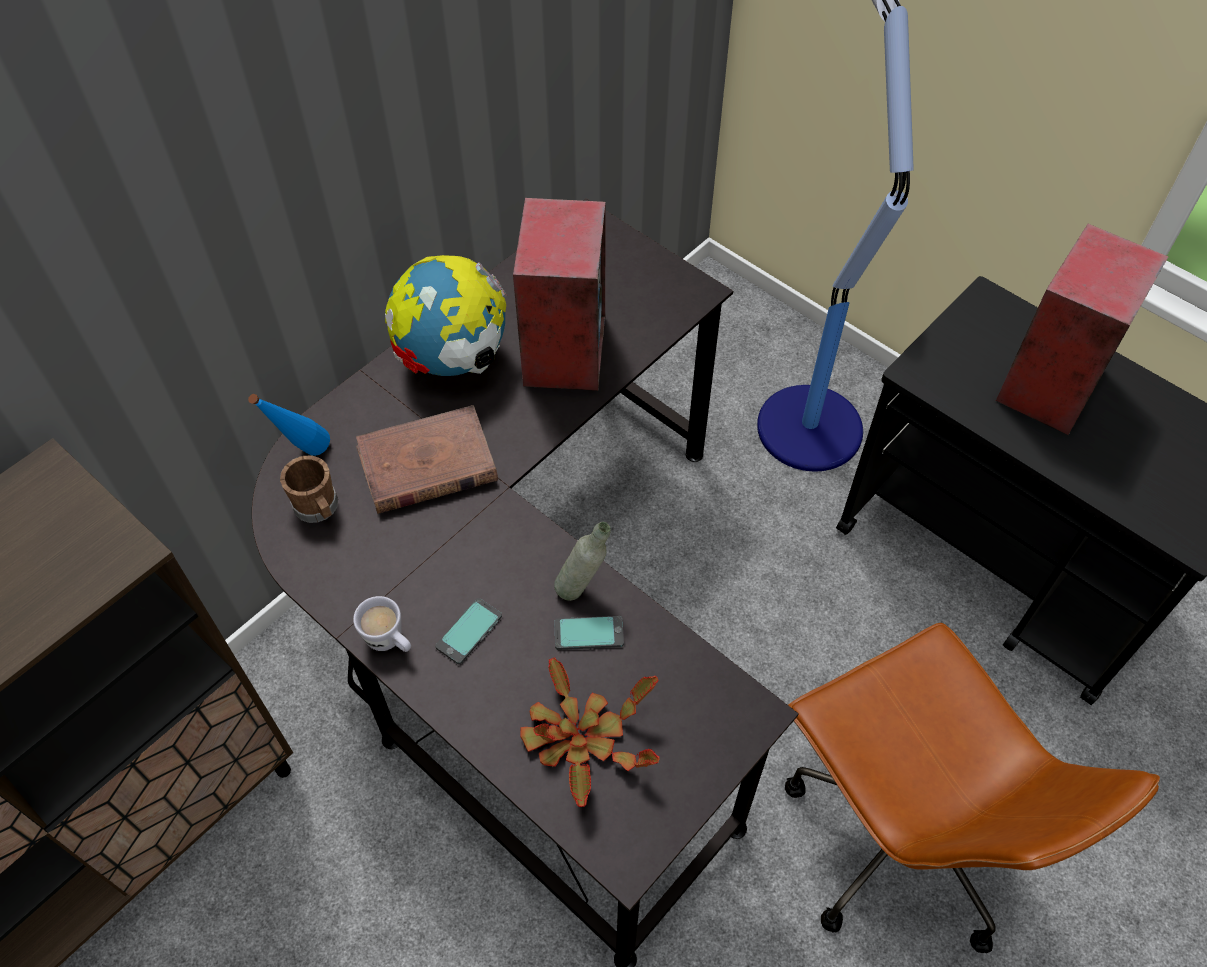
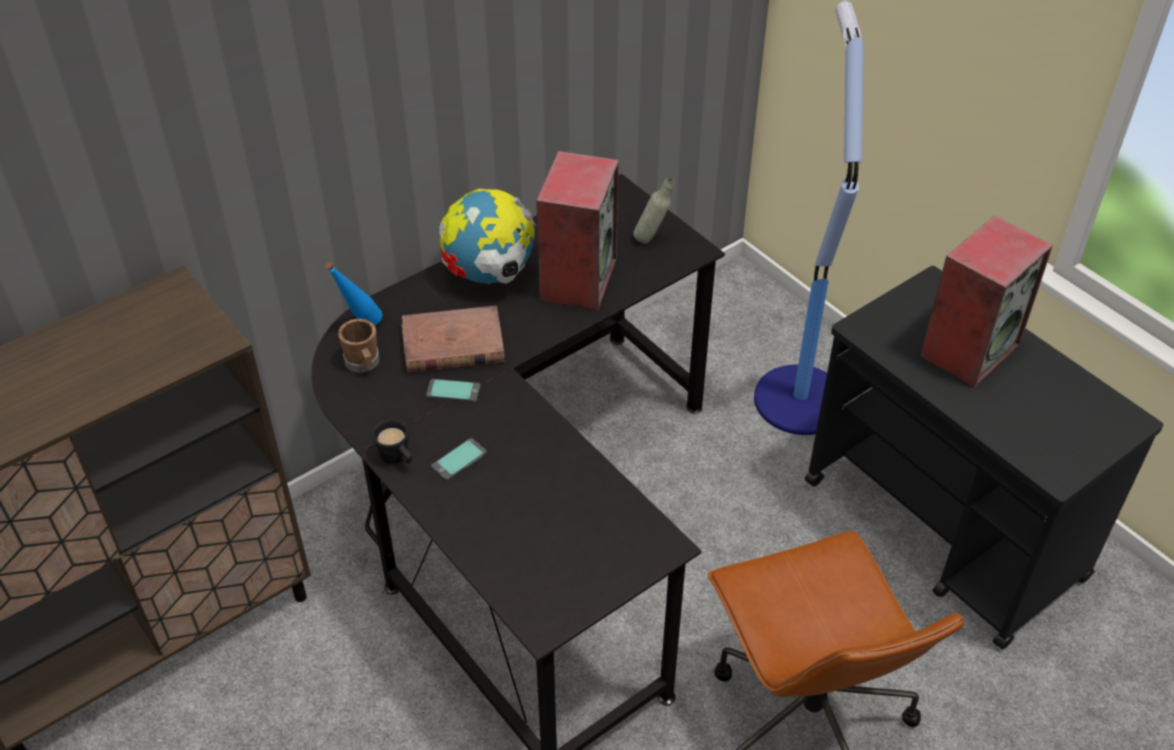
camera: 10 degrees right, 10 degrees down
(390, 642) = (397, 459): white mug -> black mug
(581, 738) = (528, 542): potted plant -> none
(582, 588) = (553, 443): grey bottle -> grey bottle (652, 239)
(589, 633) = (550, 474): phone -> phone (453, 391)

